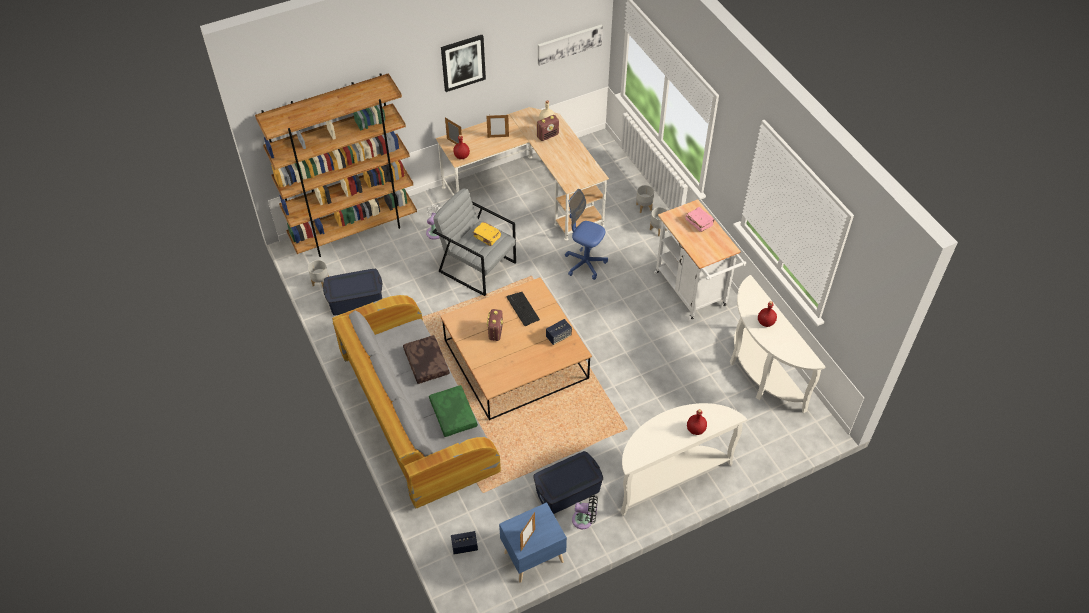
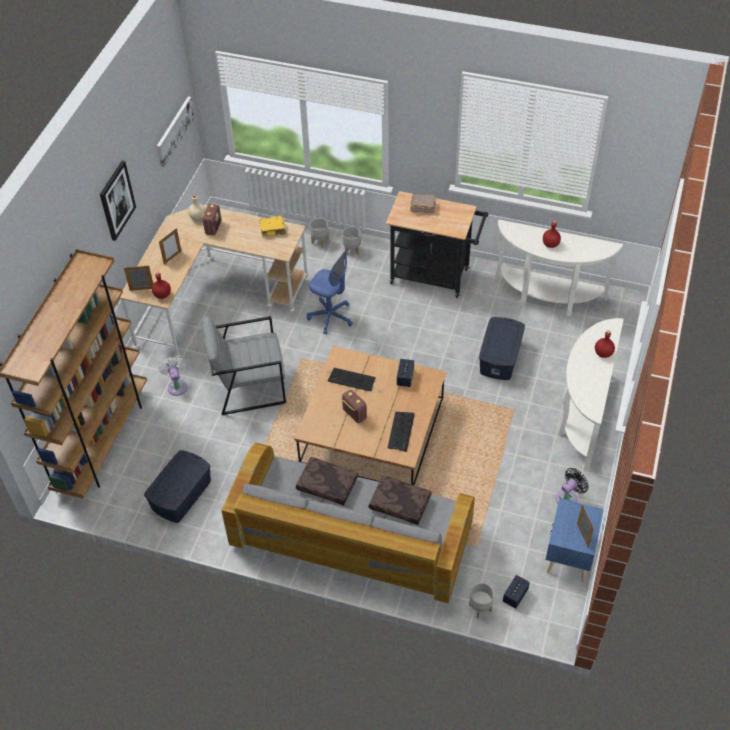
camera: 45 degrees left, 0 degrees up
(320, 282) = (129, 507): grey planter -> grey planter (479, 608)
(452, 414) = (399, 504): green pillow -> brown pillow
(487, 237) = (254, 347): yellow book -> yellow book (273, 230)
(509, 368) = (401, 431): none -> keyboard
(568, 491) = (532, 489): blue storage box -> blue storage box (500, 357)
(585, 264) = (331, 317): blue office chair -> blue office chair turned 135 degrees counterclockwise
(693, 293) = (434, 277): white cart -> black cart
(699, 222) = (422, 207): pink book -> brown book

